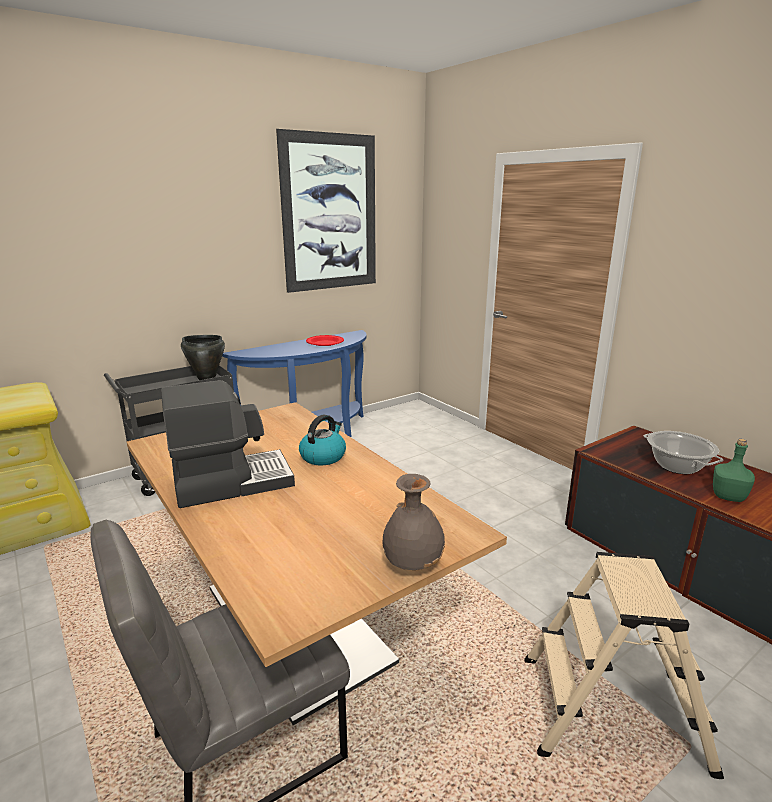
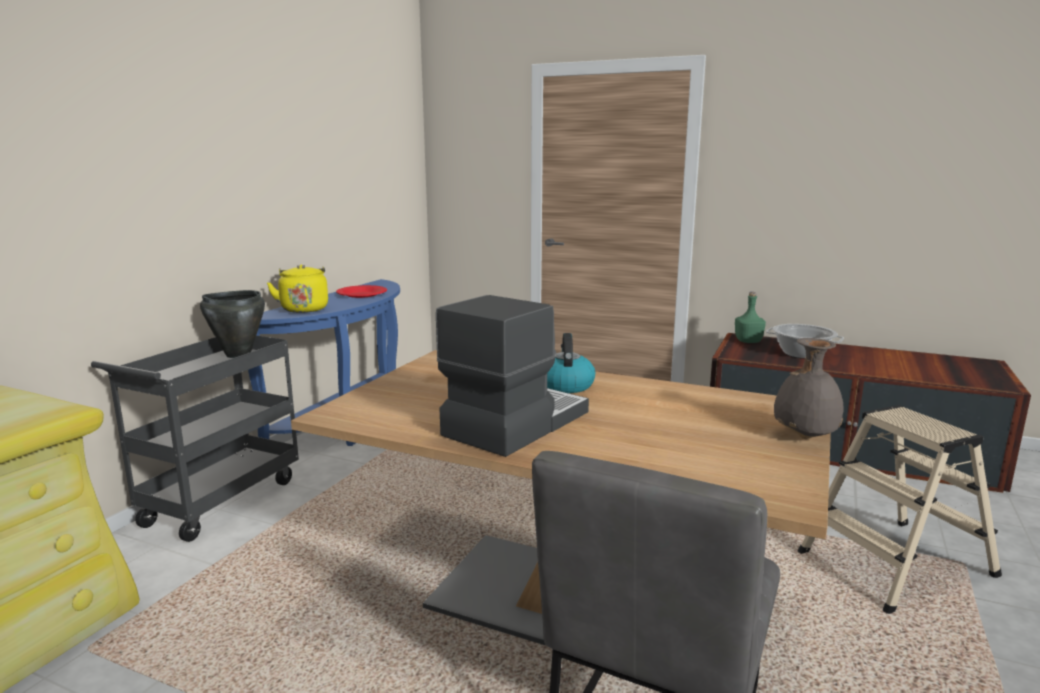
camera: 30 degrees left, 5 degrees down
(270, 350) = (304, 309): none -> yellow kettle
(330, 213) = (342, 128): picture -> none
(728, 496) = (862, 366): green bottle -> green bottle (747, 341)

